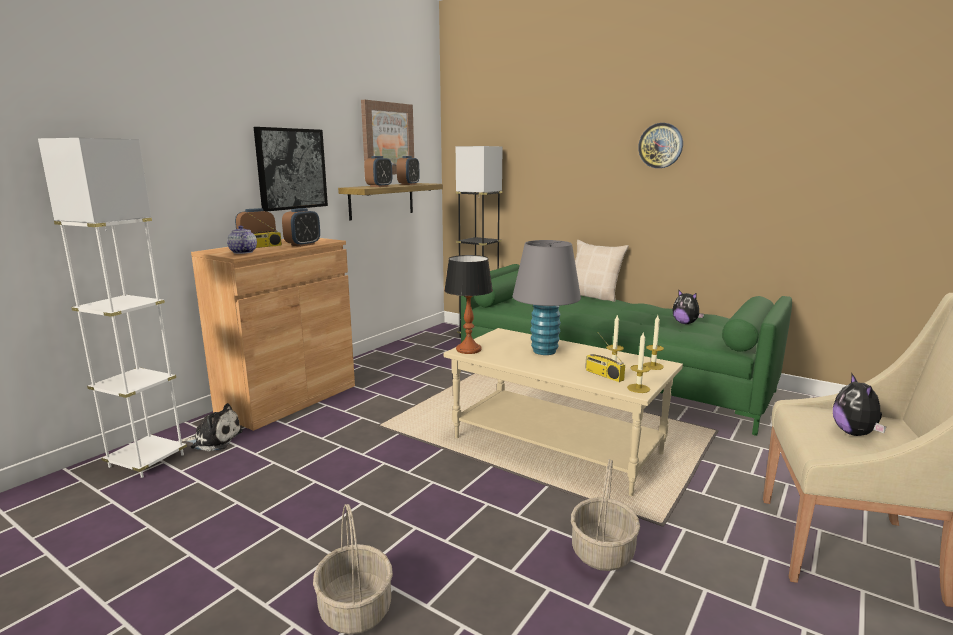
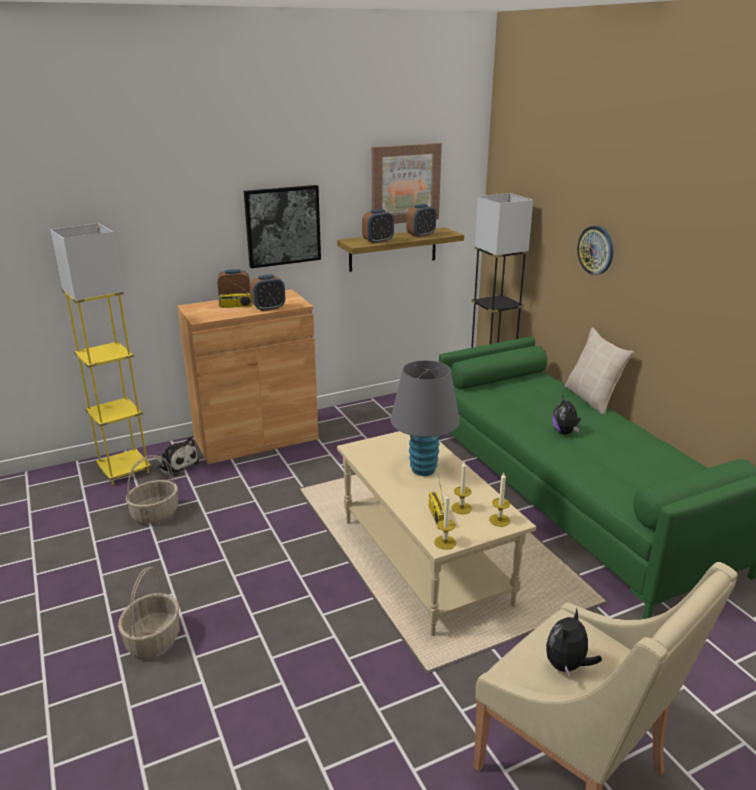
camera: 30 degrees right, 10 degrees up
(146, 460) = (124, 470): white floor lamp -> yellow floor lamp
(242, 252) = (209, 314): teapot -> none
(468, 350) = (360, 448): table lamp -> none
(602, 551) = (352, 672): basket -> basket (155, 513)
(660, 145) = (681, 240): wall clock -> wall clock (596, 250)
(685, 323) = (642, 468): plush toy -> plush toy (564, 432)

